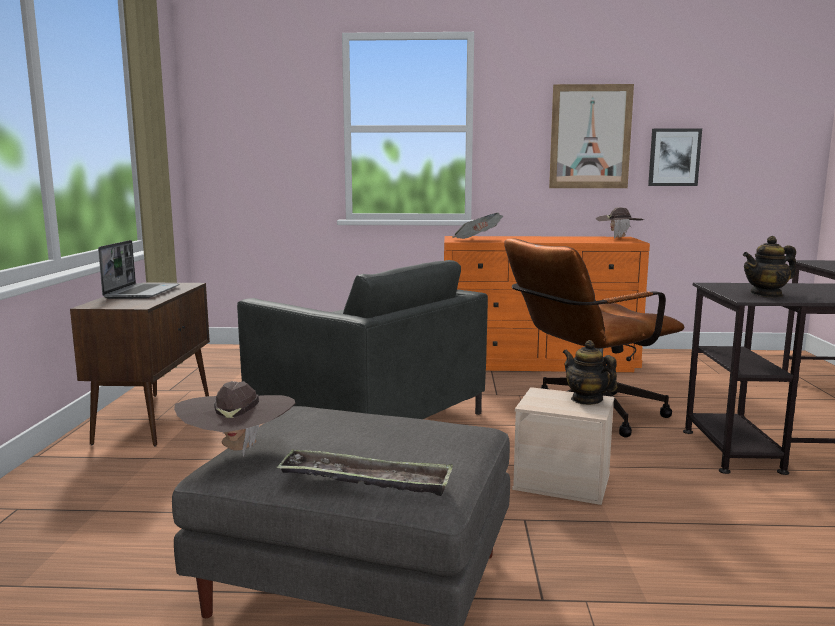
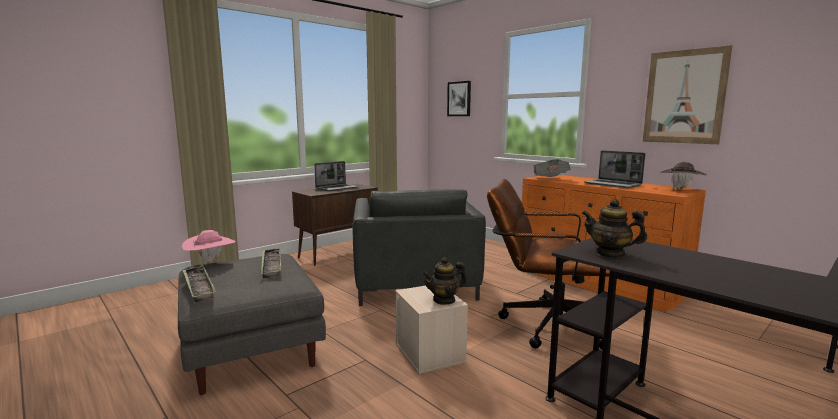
camera: 45 degrees right, 0 degrees up
(238, 450) = (211, 262): brown hat -> pink hat
(361, 420) = (271, 266): none -> tray
(554, 239) = (613, 184): none -> laptop
(586, 400) = (444, 300): teapot -> teapot turned 120 degrees counterclockwise
(674, 157) = (776, 115): picture -> picture (459, 99)

